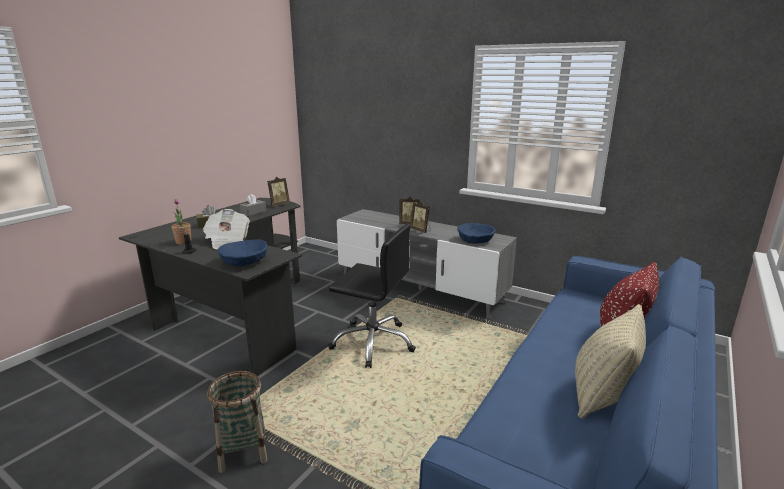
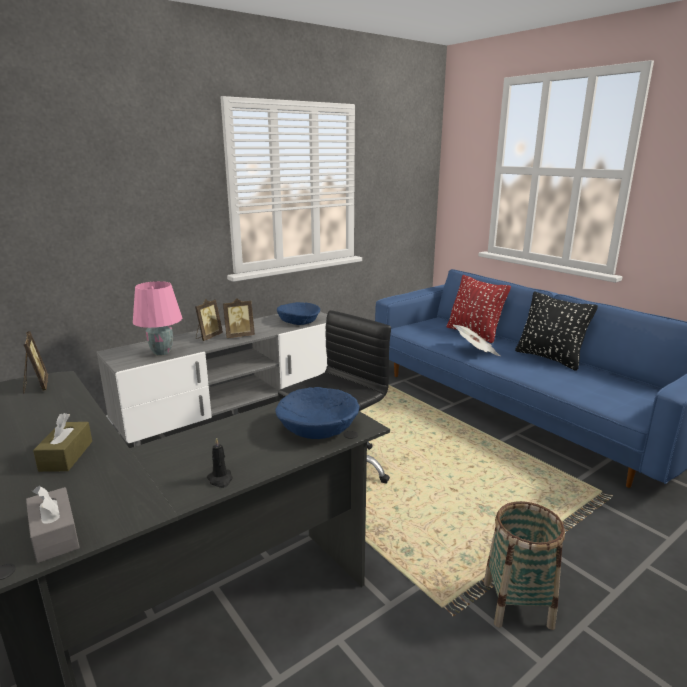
camera: 70 degrees left, 0 degrees up
(183, 242) = (147, 487): potted plant -> none
(227, 241) = (198, 439): newspaper -> newspaper (475, 352)
(253, 212) = (49, 410): grey tissue box -> grey tissue box (55, 535)
(373, 220) = (162, 352): none -> pink table lamp
(602, 395) = (549, 358): beige pillow -> black pillow

